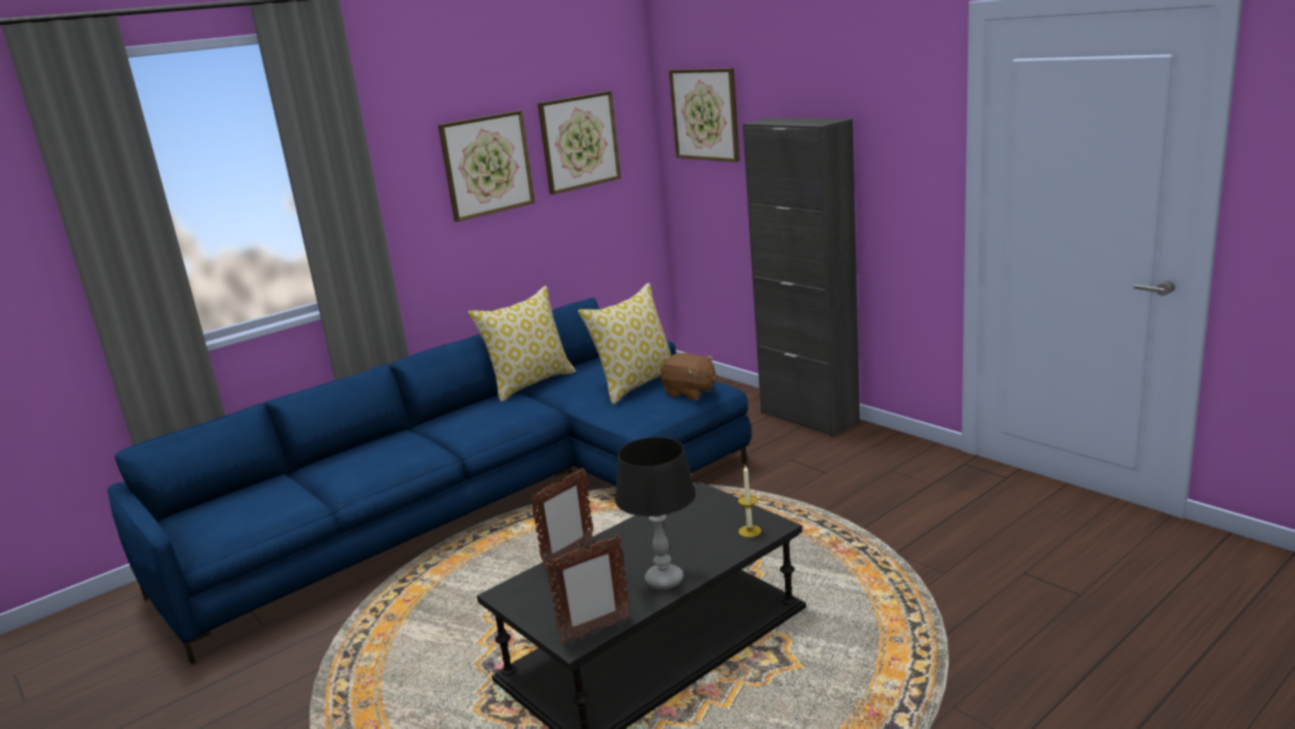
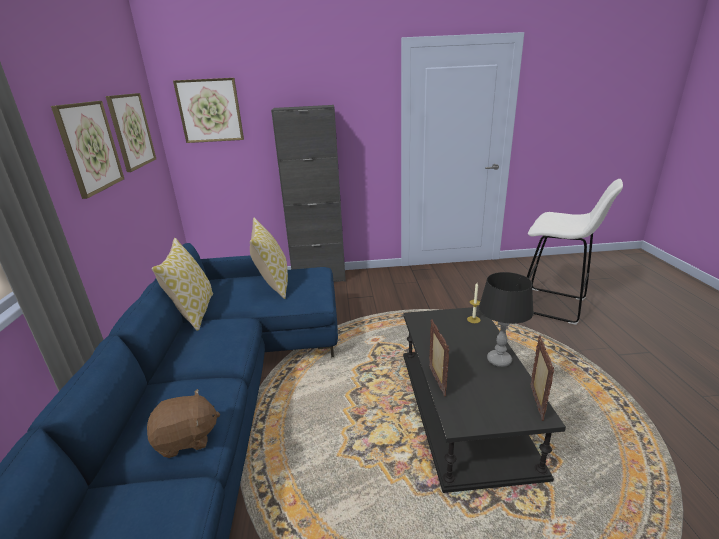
camera: 55 degrees left, 5 degrees up
(690, 392) = (313, 276): brown plush toy -> brown plush toy (187, 439)
(1084, 638) = (555, 306): none -> white stool

